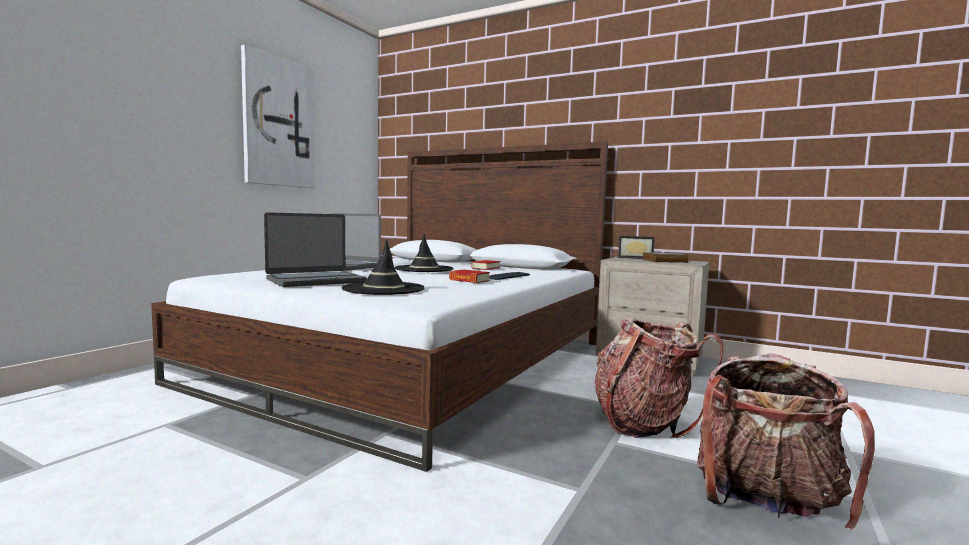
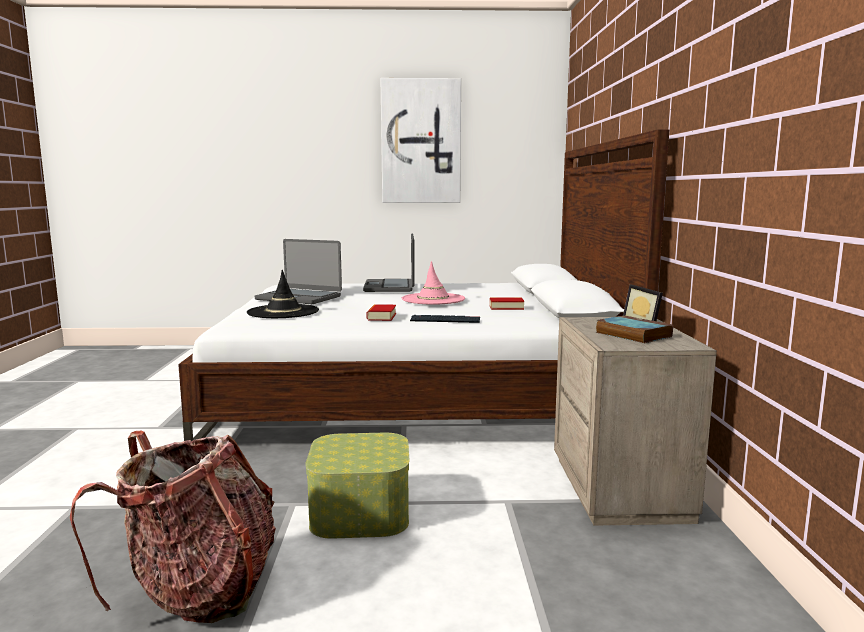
camera: 60 degrees right, 5 degrees up
(424, 269) = (433, 299): black hat -> pink hat
(643, 423) = (360, 512): backpack -> storage box

